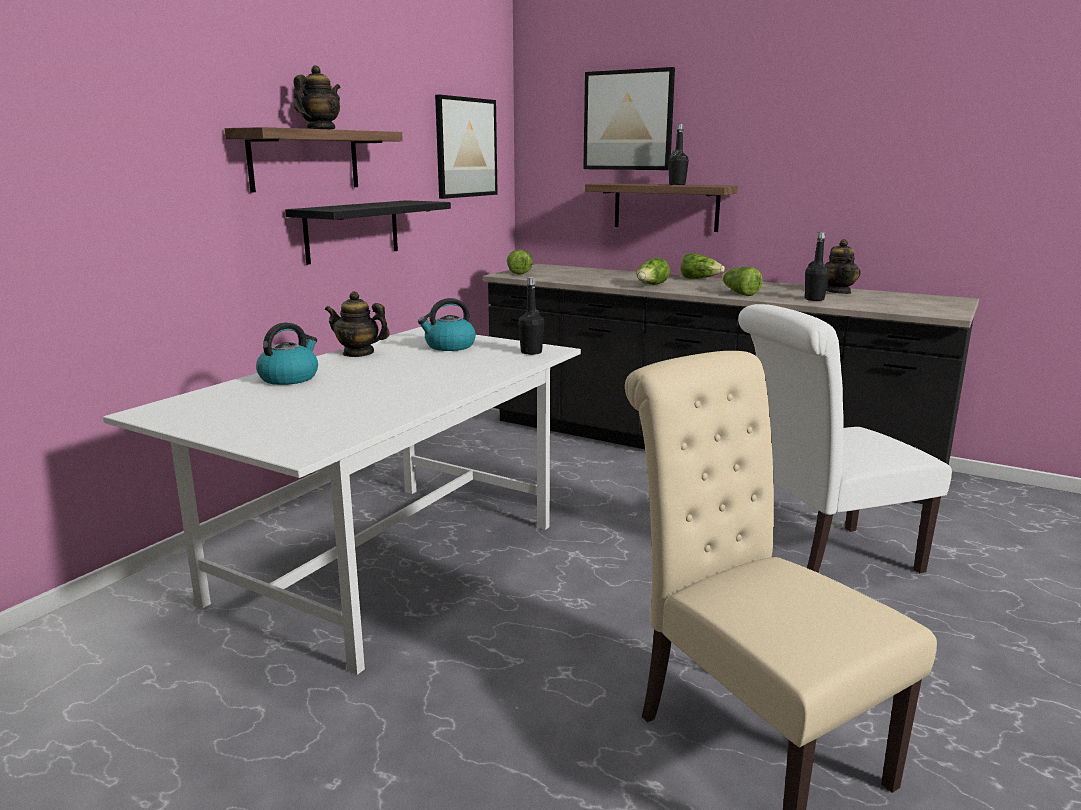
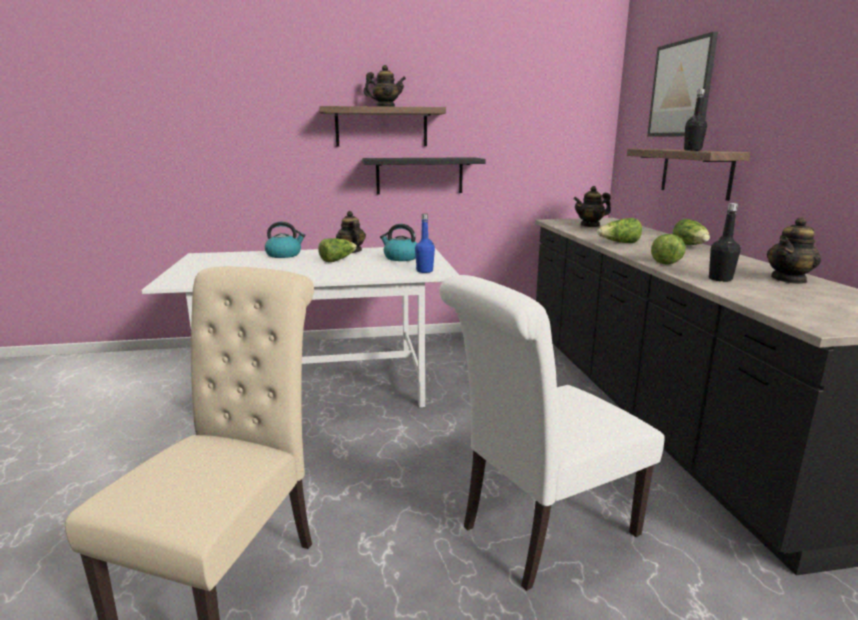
camera: 50 degrees right, 0 degrees up
(466, 147) = (549, 119): picture -> none
(518, 272) = (566, 221): lettuce -> lettuce (337, 260)
(531, 352) = (424, 271): black bottle -> blue bottle
(558, 274) = (590, 225): none -> teapot
(822, 562) = (540, 533): white chair -> white chair turned 60 degrees counterclockwise

